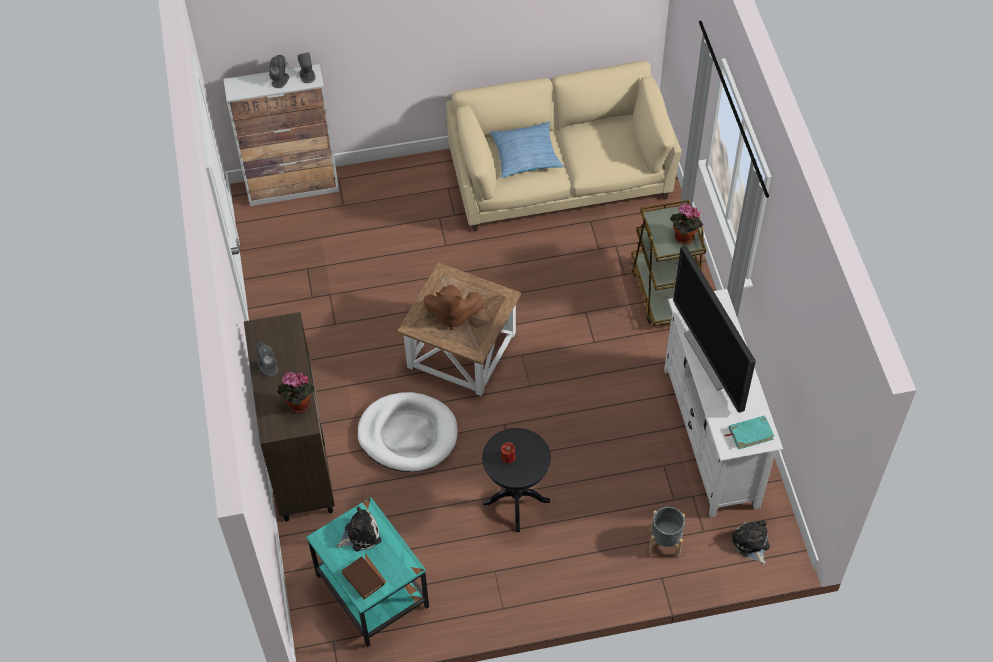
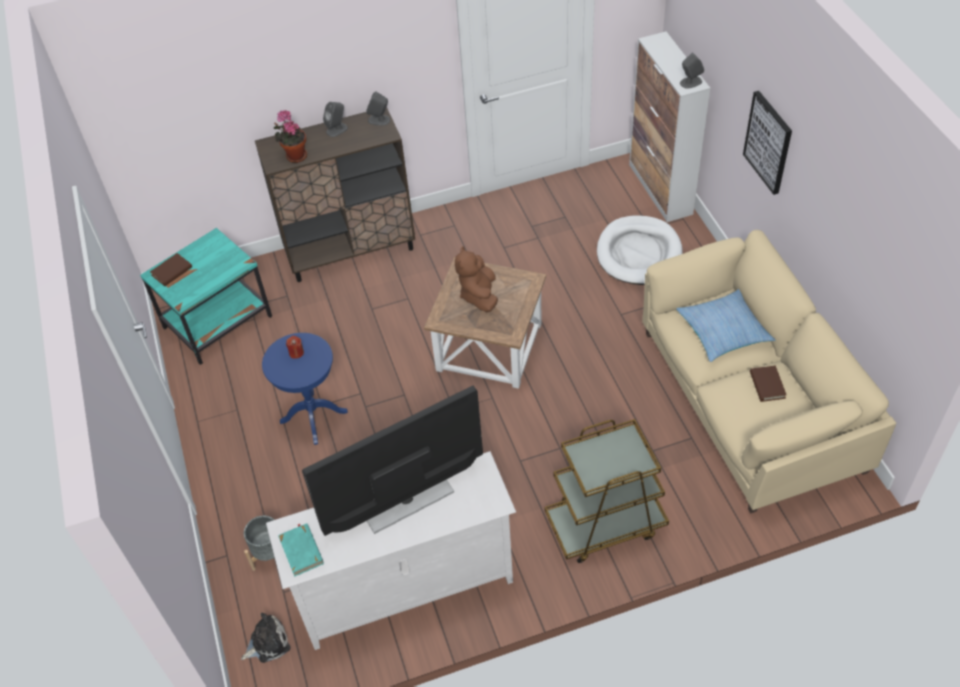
camera: 85 degrees right, 5 degrees down
(280, 80) = (677, 66): grey speaker -> grey speaker (379, 120)
(360, 534) = (217, 262): plush toy -> none
(408, 434) = (384, 321): white dog bed -> white dog bed (639, 253)
(416, 37) = (768, 142): none -> picture
(516, 502) = (313, 416): black side table -> blue side table
(587, 140) = (767, 385): none -> brown book
(682, 238) = (603, 470): potted plant -> none

